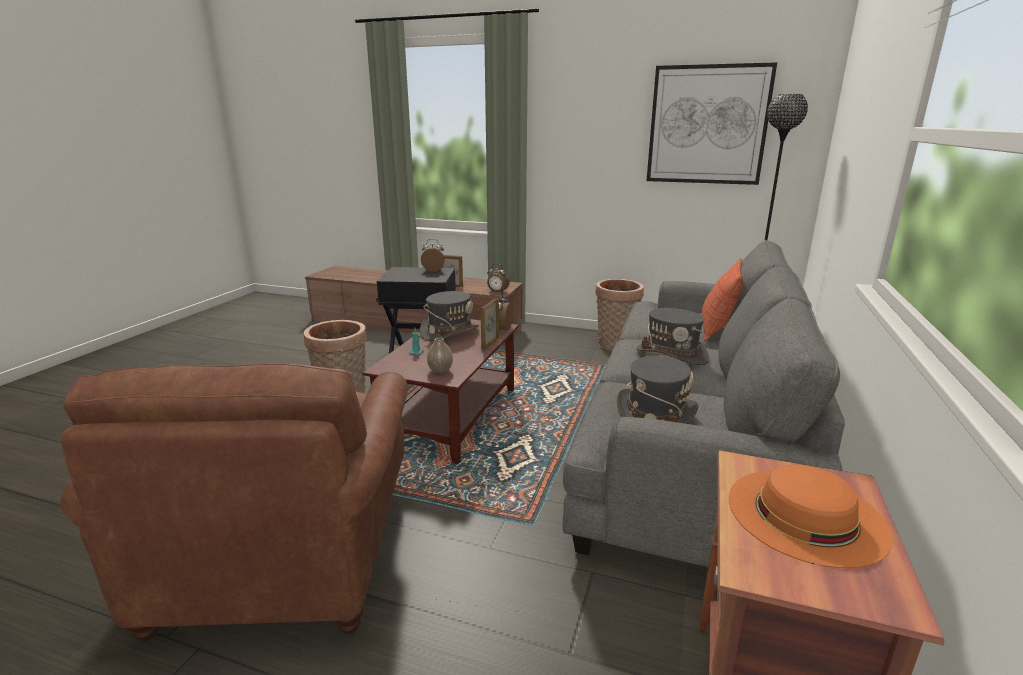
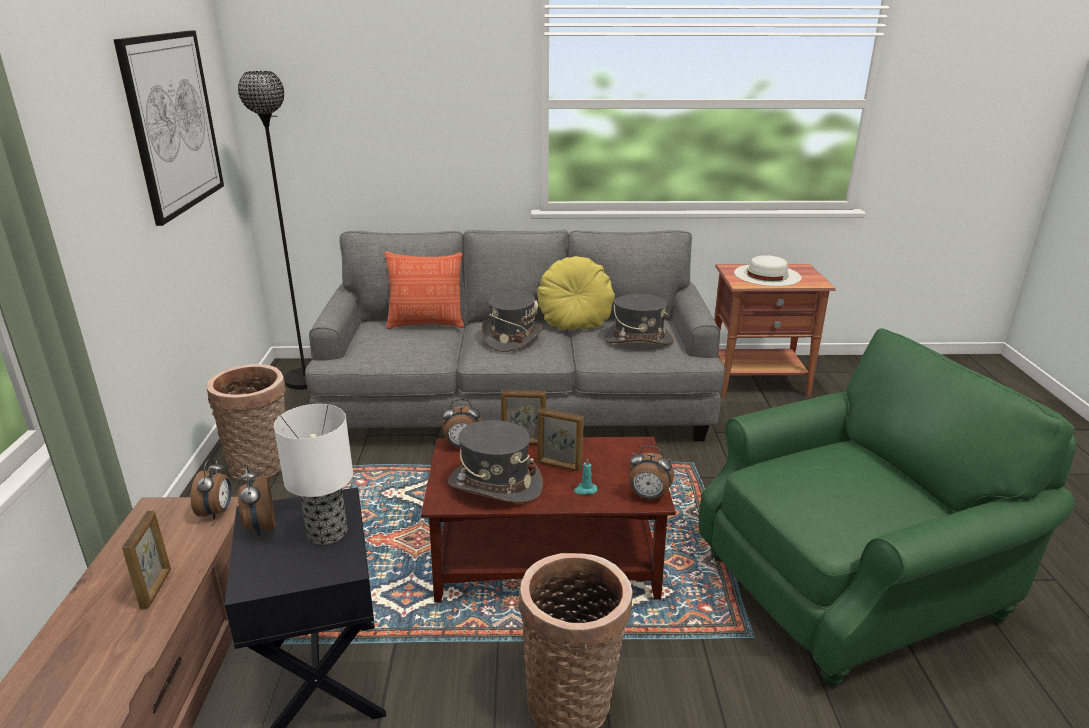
camera: 110 degrees left, 5 degrees up
(288, 549) = (850, 586): brown armchair -> green armchair
(387, 367) = (648, 497): none -> alarm clock
(416, 277) = (327, 531): none -> table lamp
(440, 370) = (625, 456): vase -> none
(451, 349) = (559, 466): none -> picture frame
(710, 392) = (575, 326): none -> yellow pillow
(806, 514) = (767, 275): orange hat -> white hat

